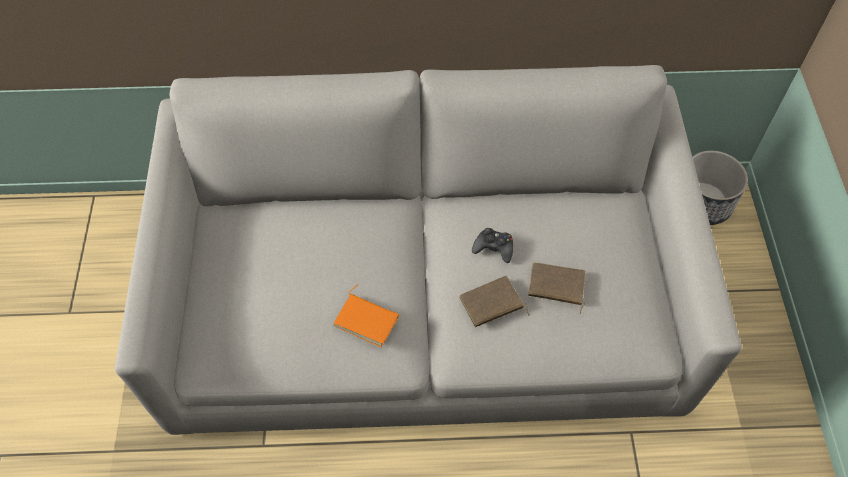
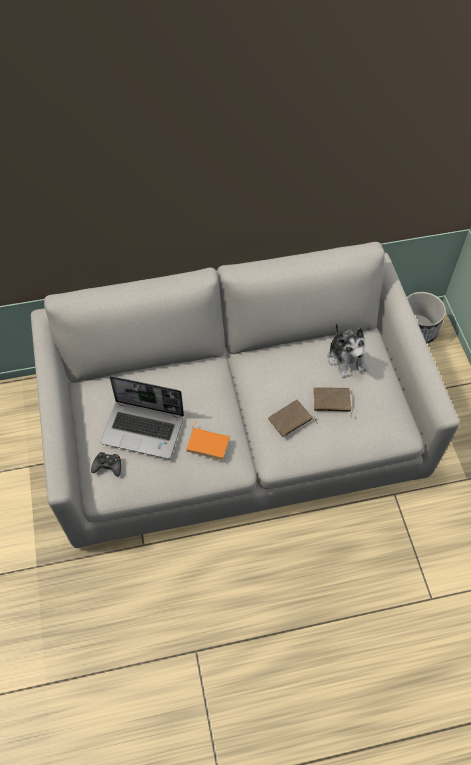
camera: 10 degrees left, 0 degrees up
(281, 286) = (144, 429): none -> laptop
(494, 248) = (284, 381): black game controller -> black game controller (108, 466)
(589, 228) = (346, 359): none -> plush toy

